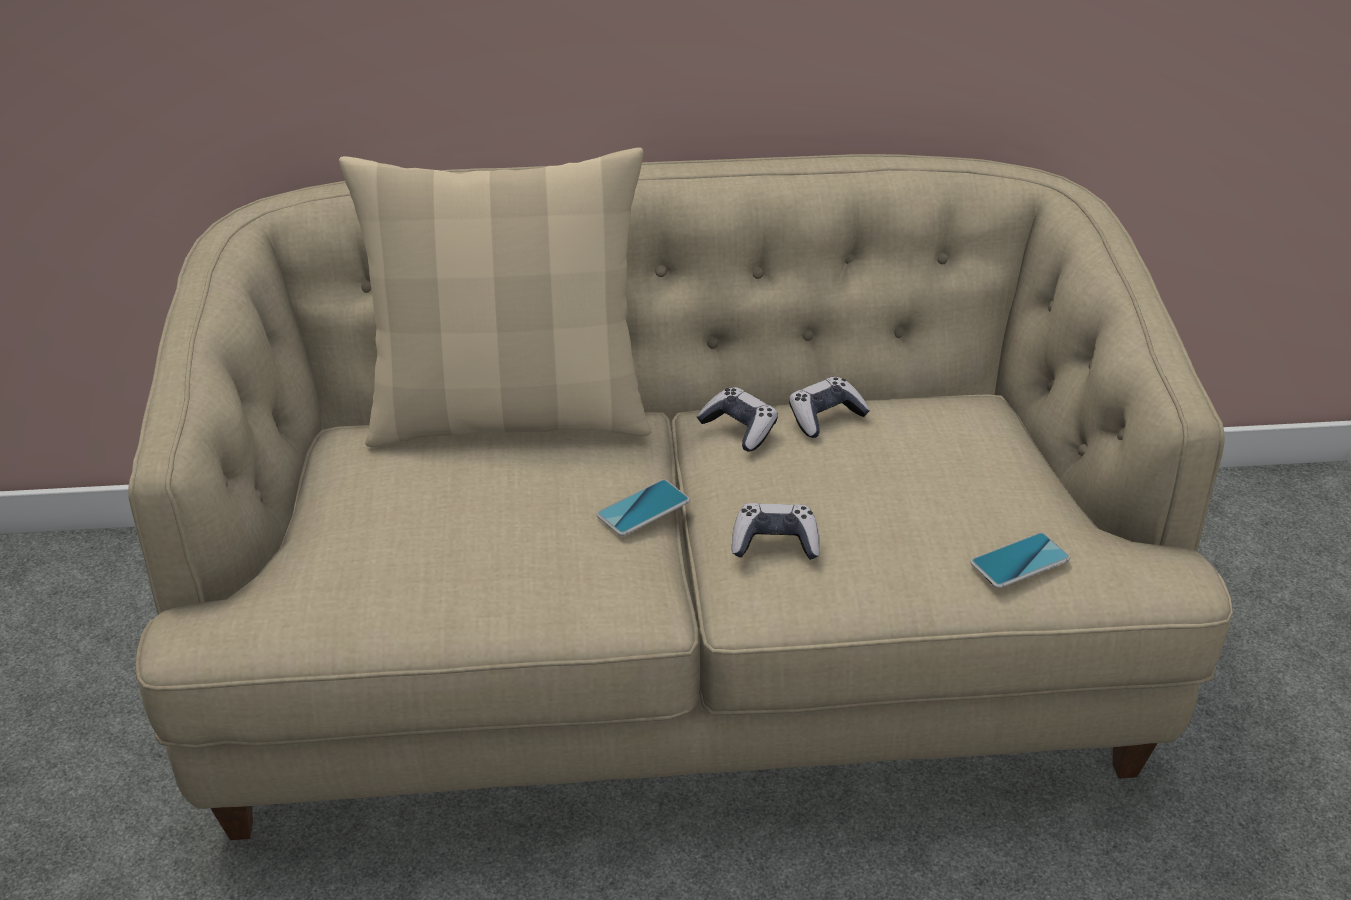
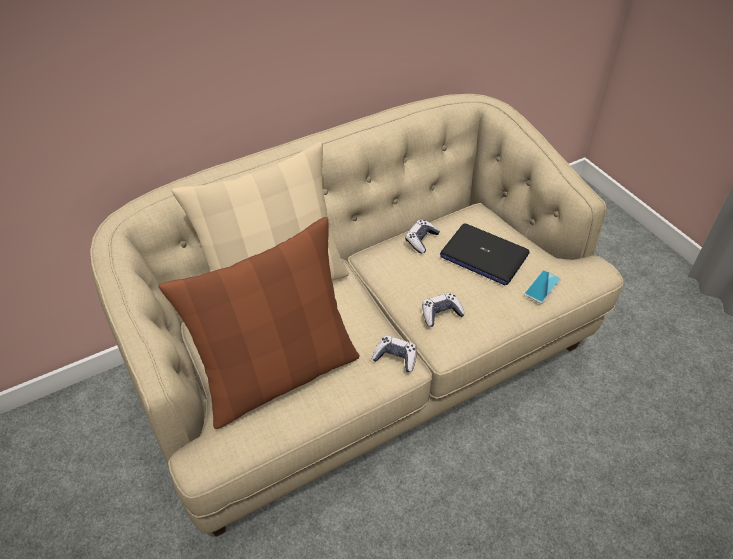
camera: 25 degrees left, 10 degrees up
(411, 545) = (279, 374): none -> brown pillow
(643, 509) = (371, 315): phone -> none
(739, 429) = (388, 258): game controller -> game controller (395, 357)
(931, 473) = (483, 255): none -> laptop

